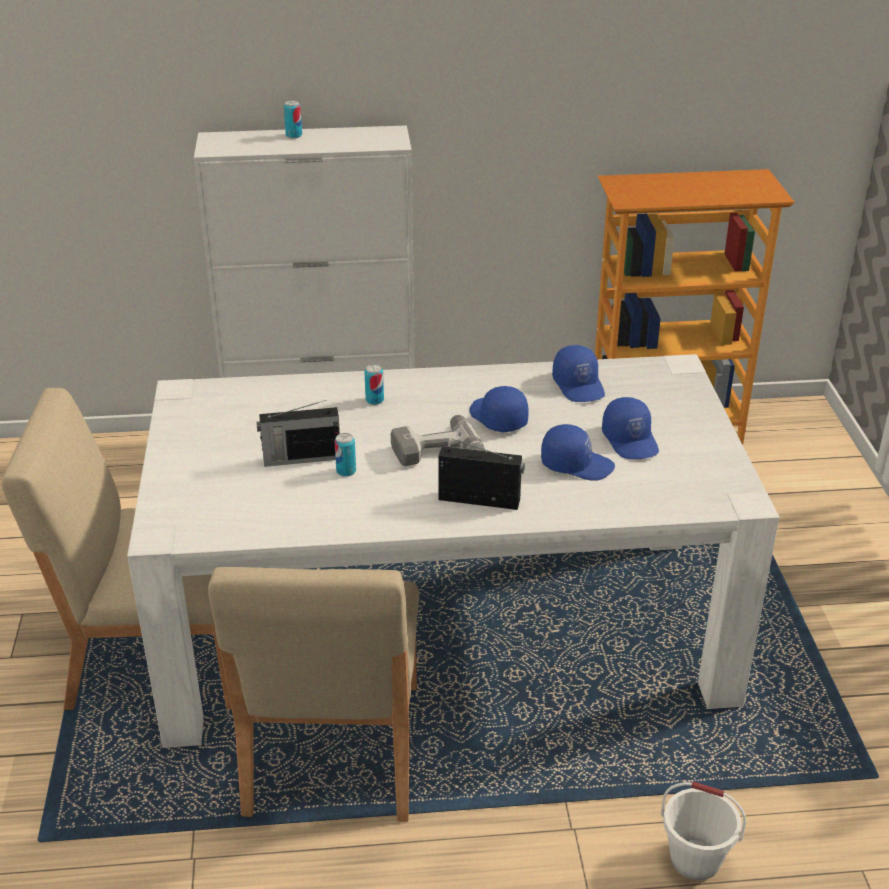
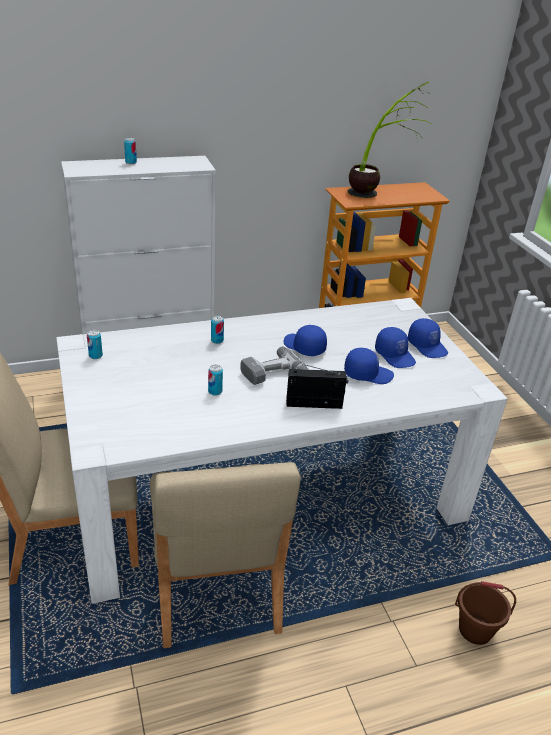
camera: 15 degrees left, 0 degrees up
(201, 410) = (95, 356): none -> can
(300, 458) = (179, 385): radio -> none
(579, 386) = (348, 322): blue cap -> blue cap (427, 346)
(681, 182) = (378, 191): none -> potted plant
(695, 859) = (475, 629): white bucket -> brown bucket

